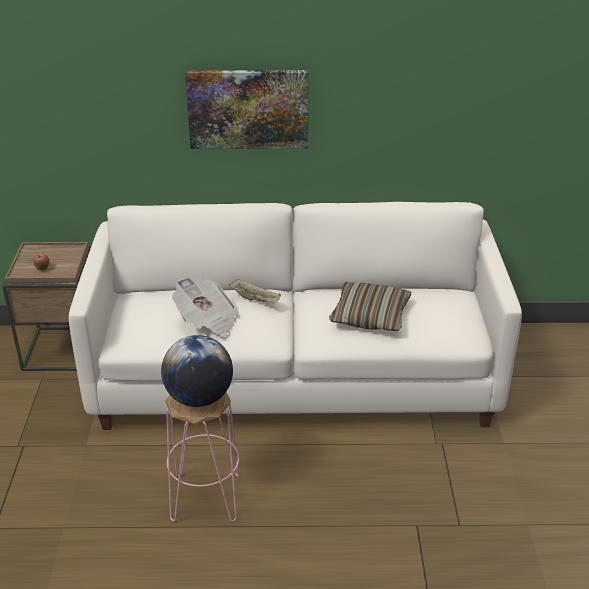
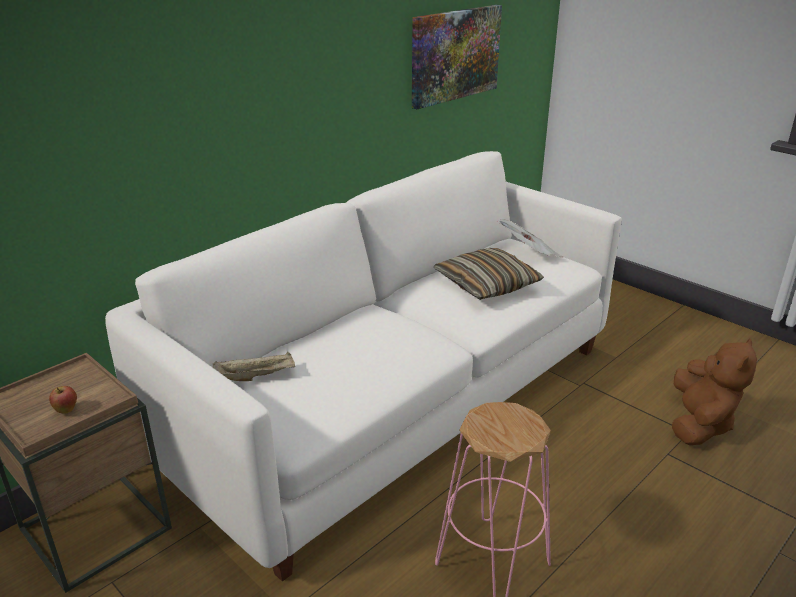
camera: 45 degrees left, 5 degrees down
(199, 398) = (507, 424): globe -> none
(207, 320) = (360, 359): newspaper -> newspaper (528, 255)
(248, 108) = (266, 94): picture -> picture (455, 55)
(256, 300) = (372, 319): beige tray -> beige tray (256, 376)
(479, 526) = (699, 424): none -> brown plush toy

